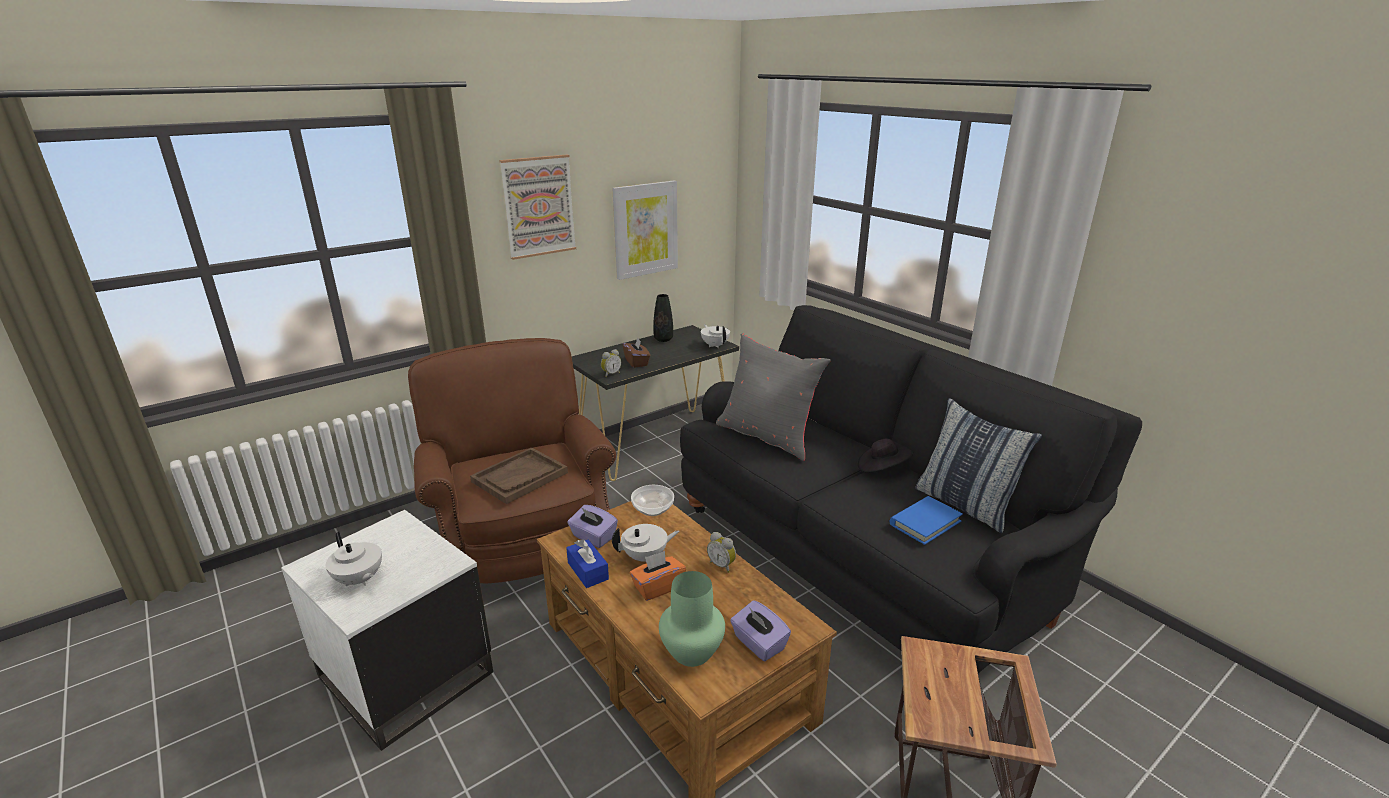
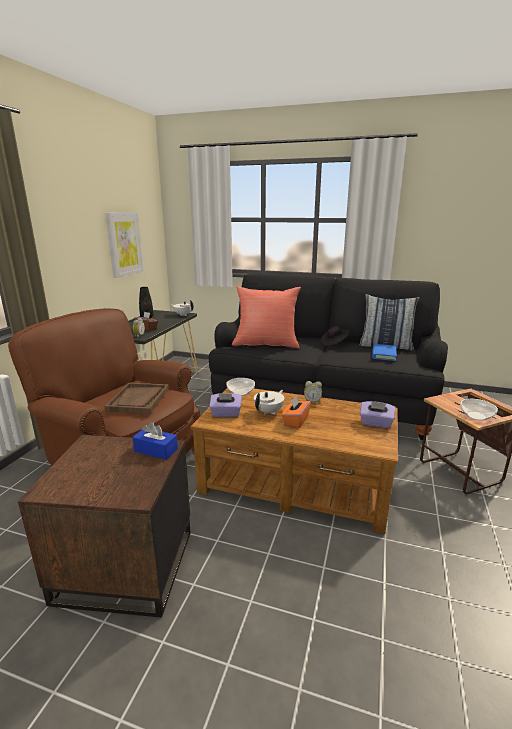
camera: 35 degrees left, 5 degrees down
(359, 580) = (108, 480): white teapot -> none
(404, 675) = (125, 567): white side table -> brown side table
(538, 206) = (65, 220): picture -> none
(588, 571) = (246, 428): blue tissue box -> blue tissue box (156, 450)
(692, 651) = (353, 438): green vase -> none
(767, 436) = (266, 344): grey pillow -> red pillow
(939, 714) = (477, 416): none -> bowl

